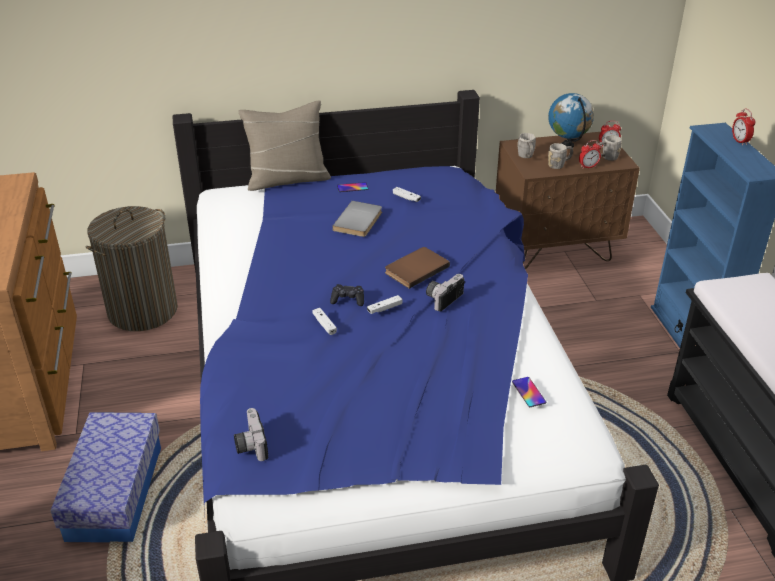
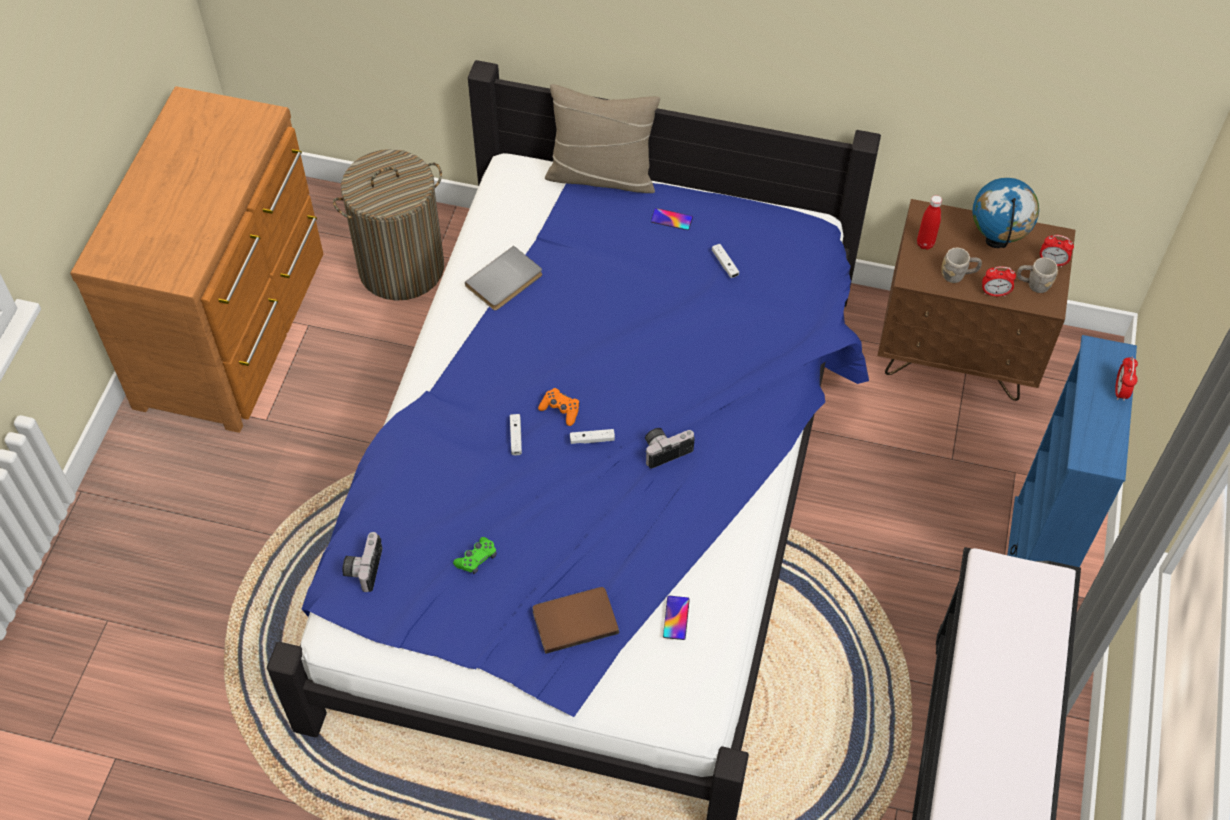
camera: 25 degrees right, 20 degrees up
(115, 492) = (275, 511): storage box -> none
(345, 406) = (477, 559): none -> green game controller
(348, 300) = (560, 410): black game controller -> orange game controller
(360, 221) = (645, 285): grey book -> grey book (506, 282)
(415, 269) = (662, 391): brown book -> brown book (574, 619)
(526, 157) = (925, 244): grey mug -> red bottle

